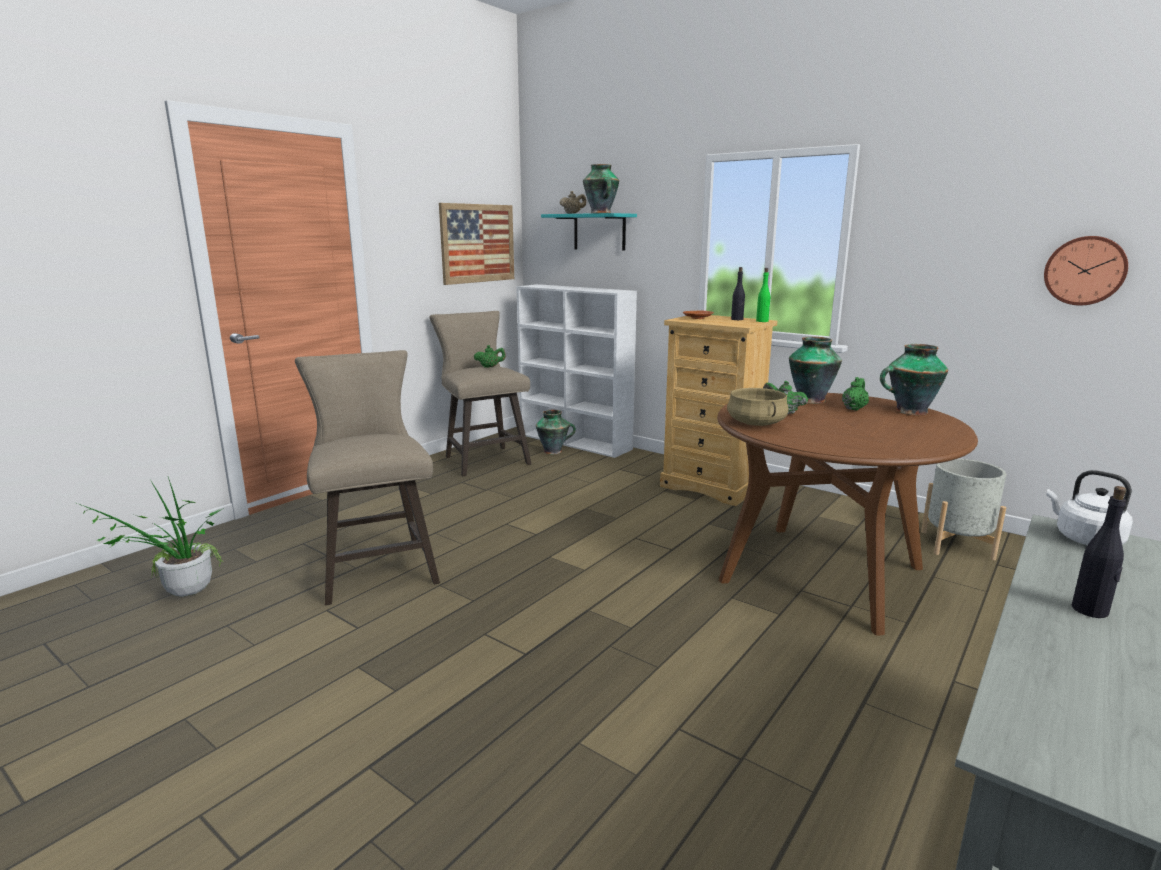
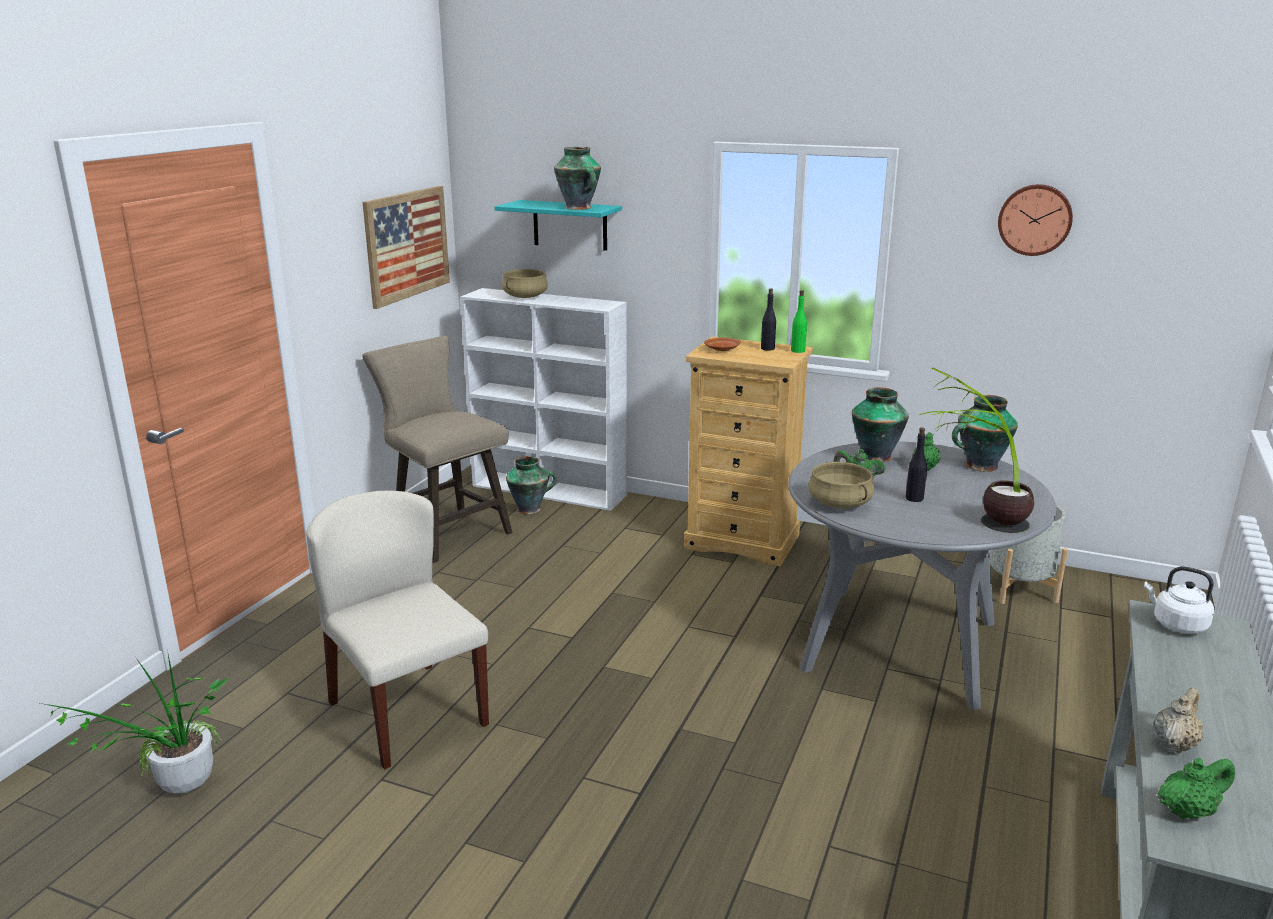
camera: 15 degrees left, 5 degrees up
(377, 567) = (406, 713): beige stool -> beige chair
(490, 367) = (452, 416): green teapot -> green teapot (1188, 811)
(563, 287) = (525, 297): none -> beige cooking pot
(572, 213) = (536, 204): beige teapot -> beige teapot (1174, 744)
(822, 574) = (900, 645): brown dining table -> grey dining table
(884, 443) = (975, 520): none -> potted plant
(1085, 270) = (1131, 300): wall clock -> wall clock (1035, 219)
(1090, 610) = (1198, 703): black bottle -> black bottle (914, 498)

